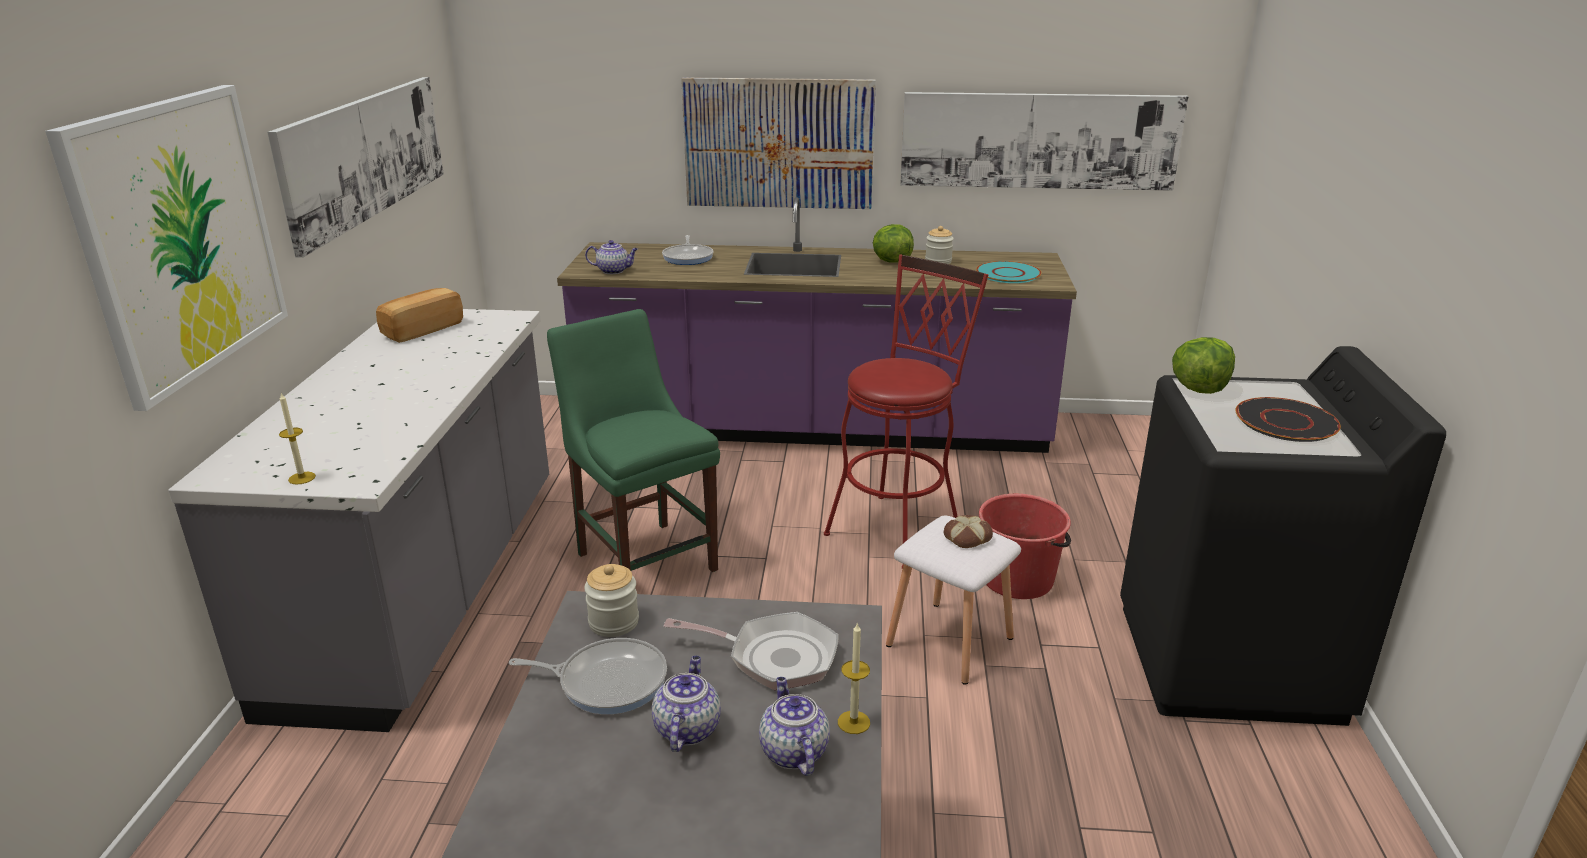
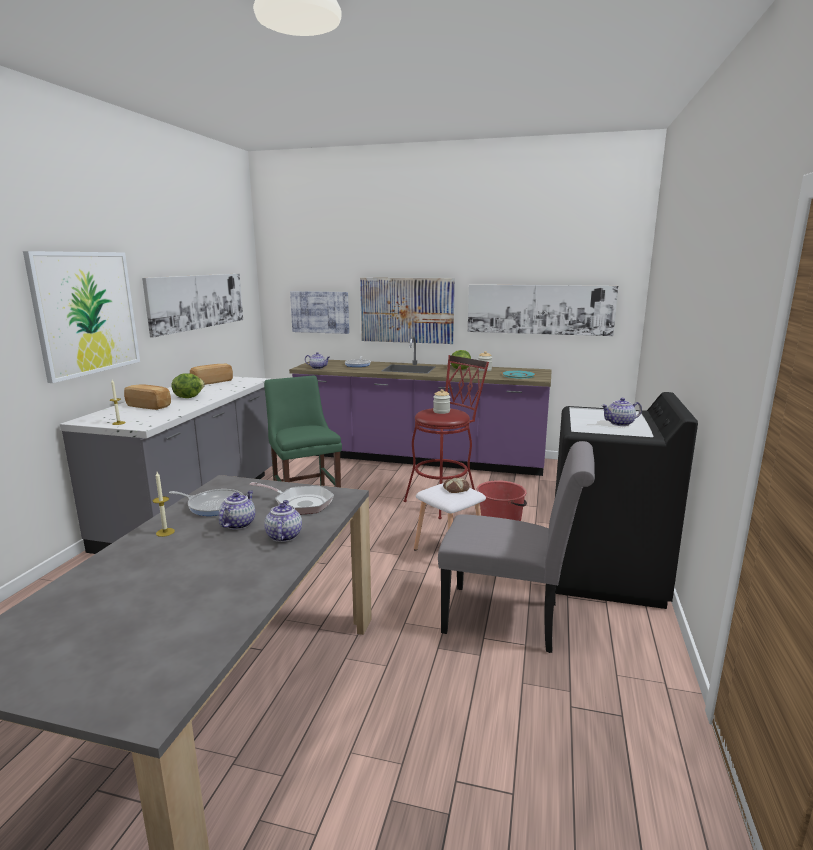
camera: 10 degrees right, 10 degrees down
(335, 417) = (149, 406): none -> bread
(597, 148) = (320, 312): none -> picture
(614, 622) = (232, 486): jar -> jar (441, 411)
(853, 722) = (322, 528): candle -> candle (165, 532)
(1109, 781) = (510, 619): none -> grey chair
(1199, 389) = (580, 411): lettuce -> lettuce (188, 397)
(1286, 422) = (620, 423): black plate -> teapot

